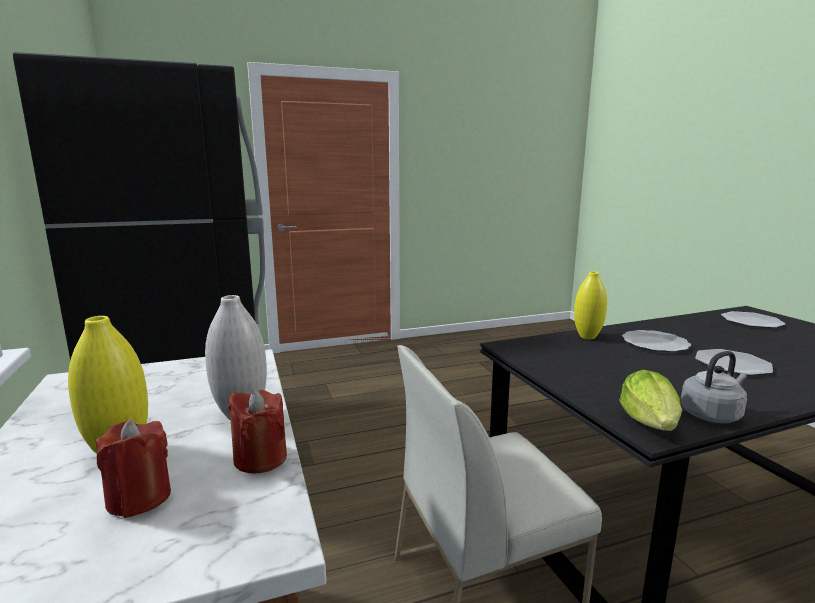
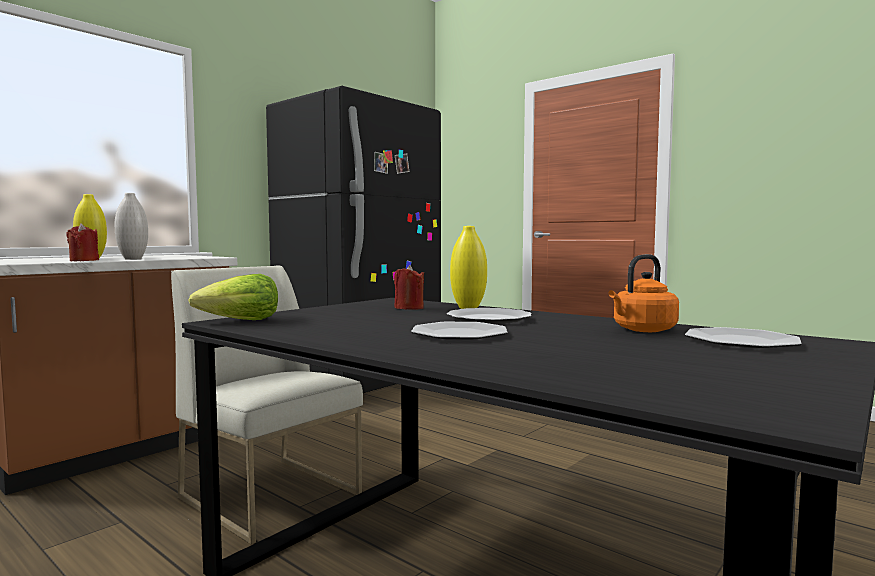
camera: 60 degrees right, 10 degrees down
(139, 498) = (51, 260): red candle -> red candle (409, 308)
(712, 326) = (642, 330): none -> orange kettle
(712, 414) = (276, 329): grey kettle -> none

